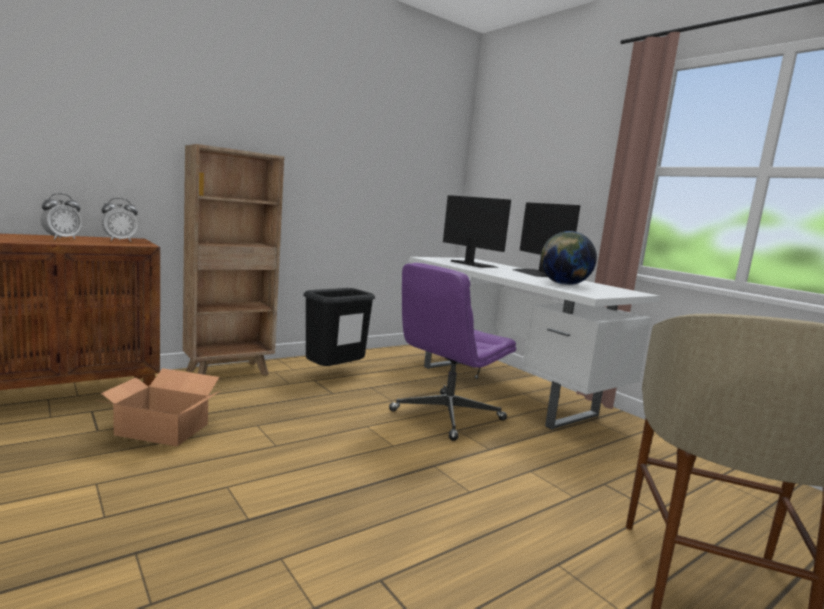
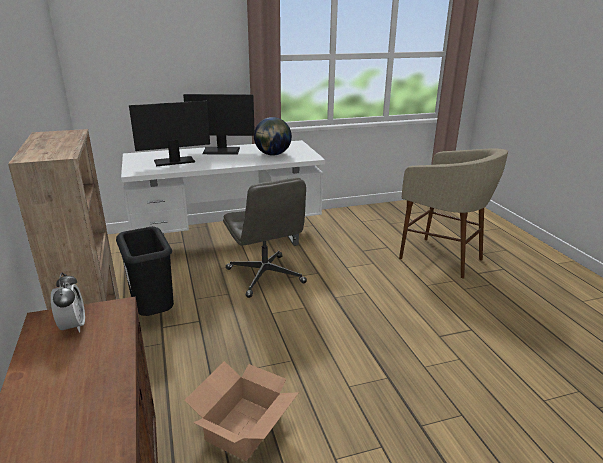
camera: 70 degrees left, 15 degrees up
(62, 238) = (62, 372): alarm clock -> none
(446, 416) = (266, 276): purple office chair -> grey office chair

